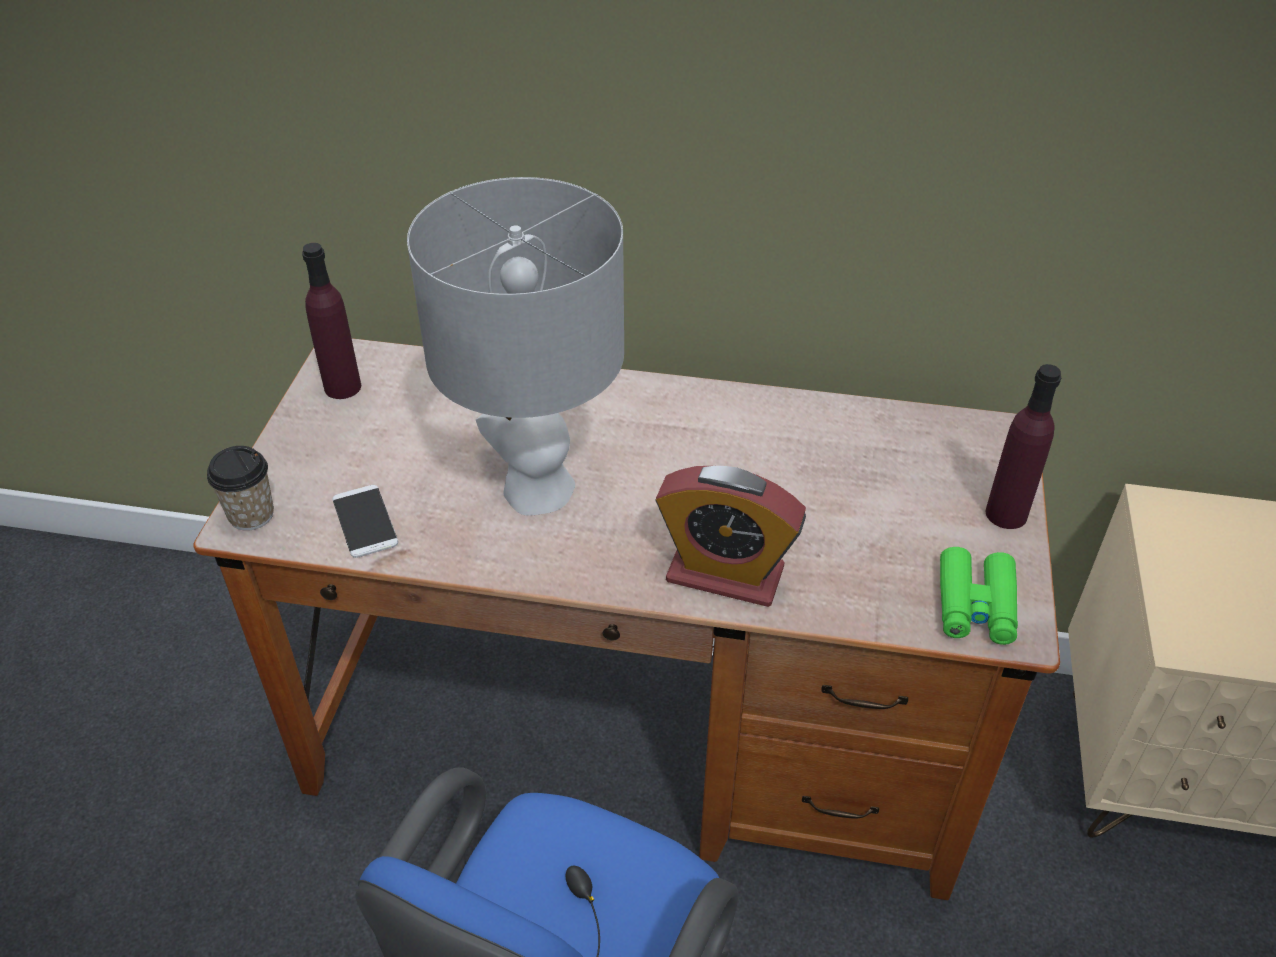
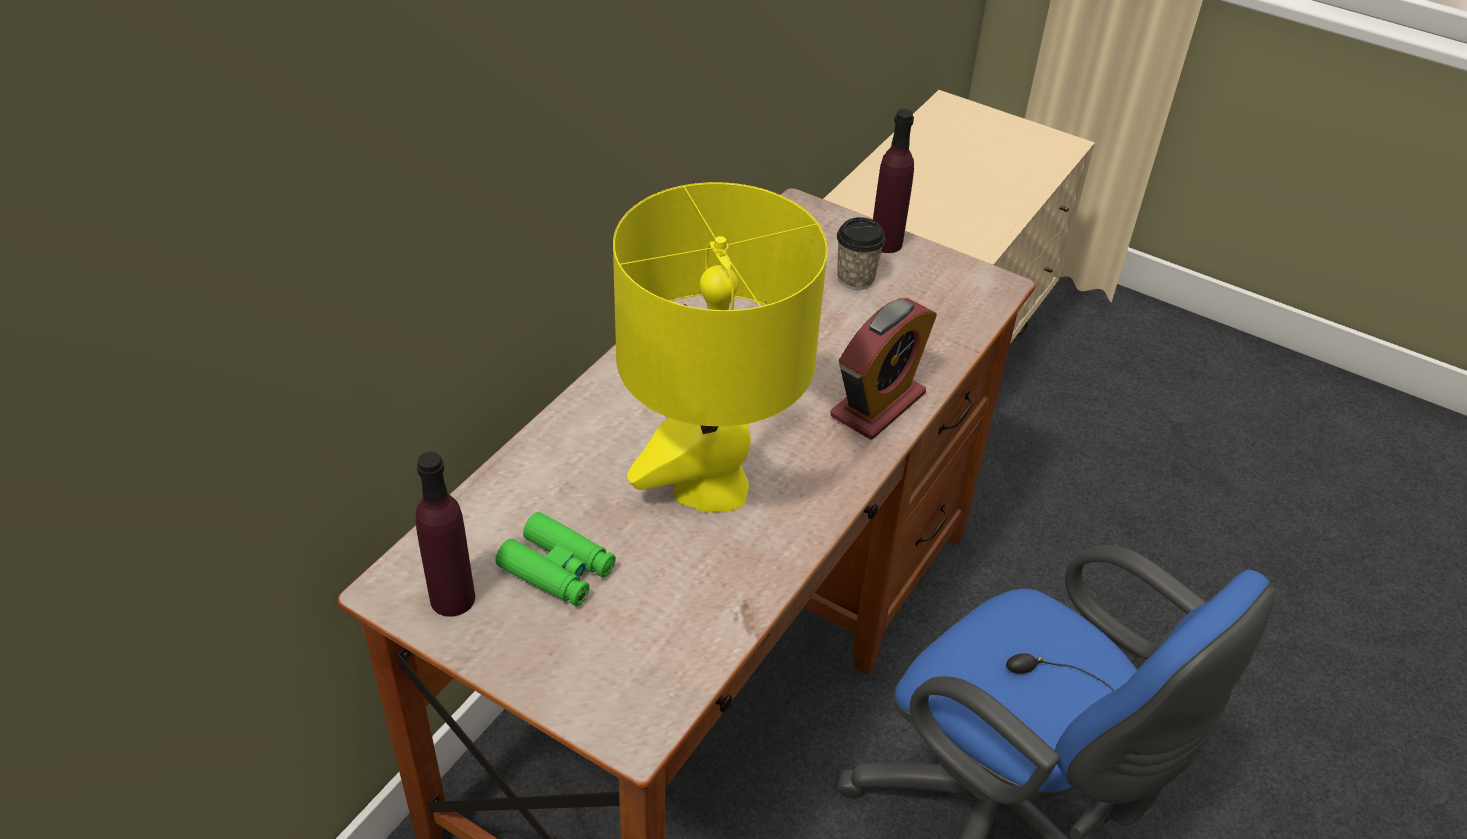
camera: 70 degrees left, 0 degrees up
(251, 515) = (624, 720): cup -> cup (855, 278)
(365, 522) = (687, 625): phone -> none
(536, 488) = (710, 487): grey table lamp -> yellow table lamp
(975, 606) = (967, 293): green binoculars -> green binoculars (557, 569)

